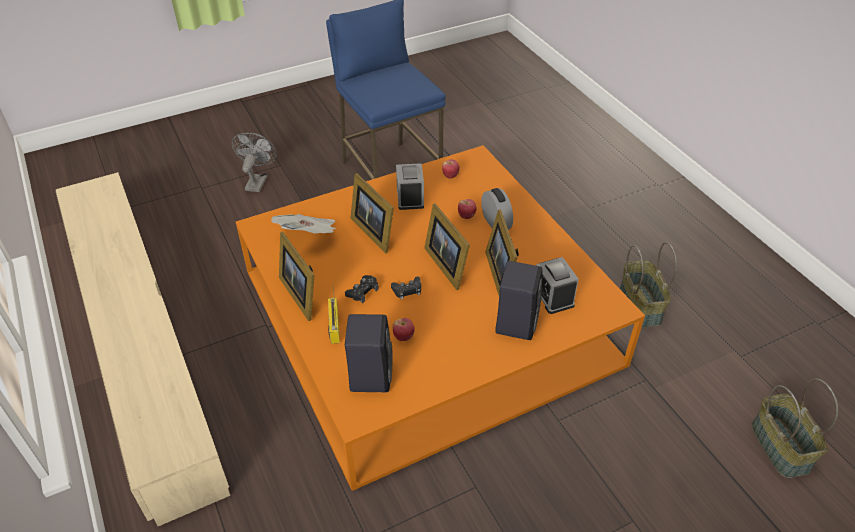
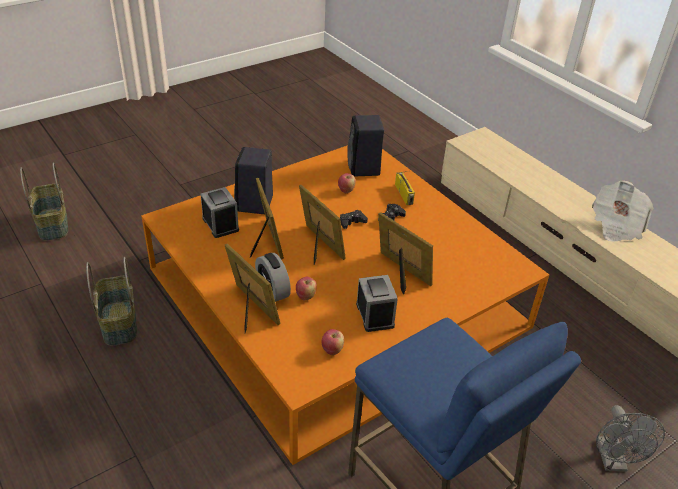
camera: 170 degrees right, 5 degrees down
(302, 293) = (442, 215): picture frame -> picture frame (251, 309)
(309, 236) = (465, 264): newspaper -> newspaper (616, 225)

